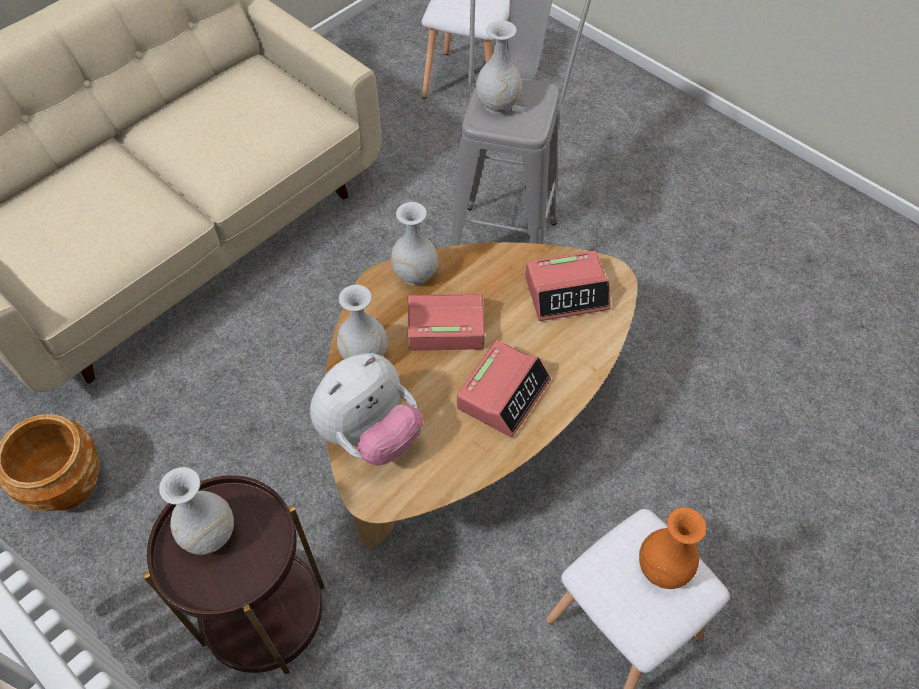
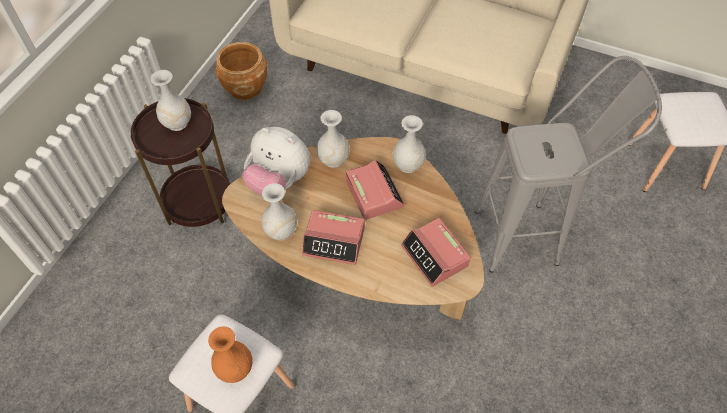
camera: 70 degrees right, 0 degrees up
(498, 105) = (544, 141): white vase -> white vase (281, 231)

